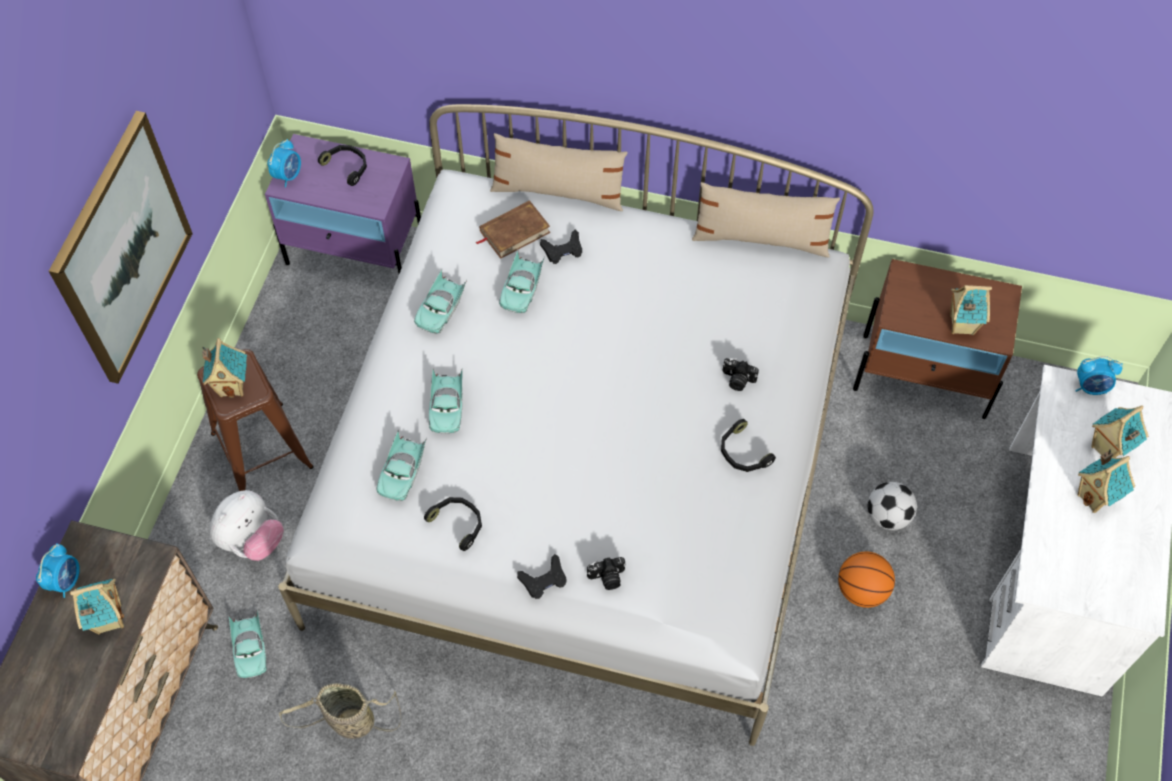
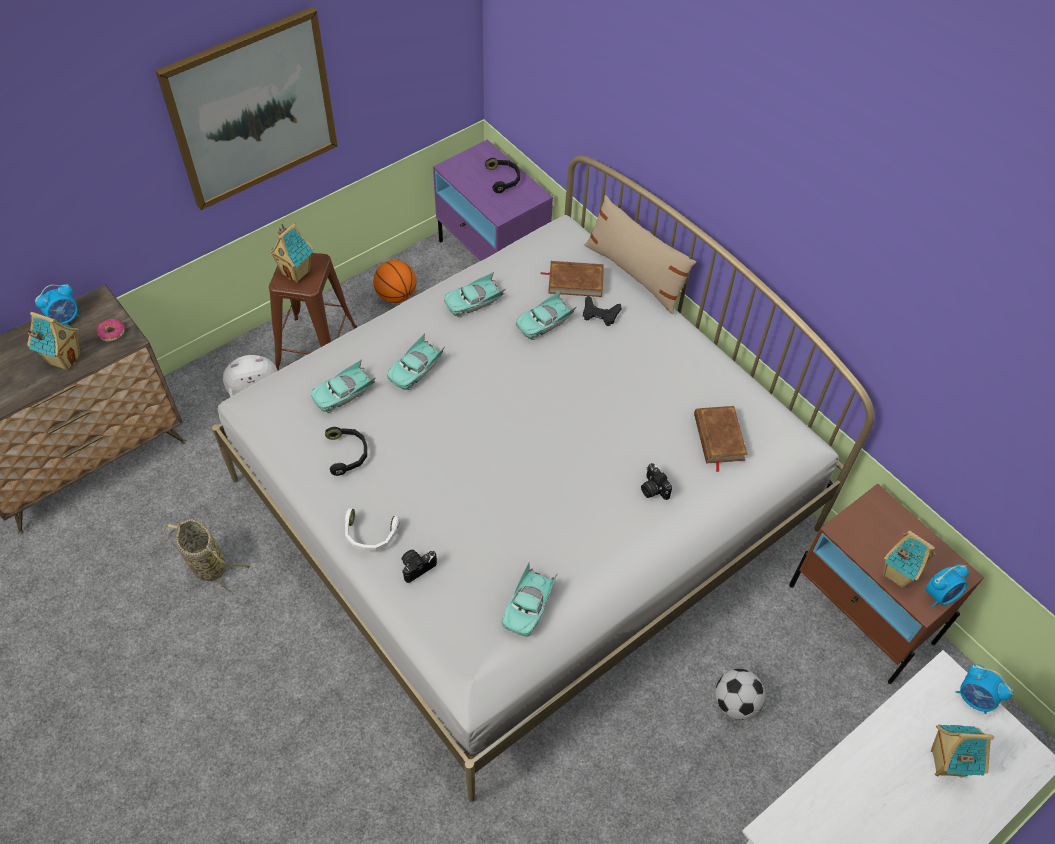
camera: 35 degrees right, 5 degrees down
(130, 562) = (112, 333): none -> donut
(250, 649) = (192, 471): turquoise toy car -> turquoise toy car (528, 606)
(288, 175) = (459, 163): alarm clock -> alarm clock (940, 595)
(544, 580) = (370, 535): black game controller -> white headphones
(607, 578) = (417, 566): camera -> camera turned 120 degrees clockwise
(742, 453) = (607, 546): black headphones -> none
(752, 300) = (718, 437): none -> brown book
(761, 239) = (768, 398): beige pillow -> none
(862, 590) = (663, 746): basketball -> basketball (396, 296)
(1095, 498) = (897, 797): toy house -> none

